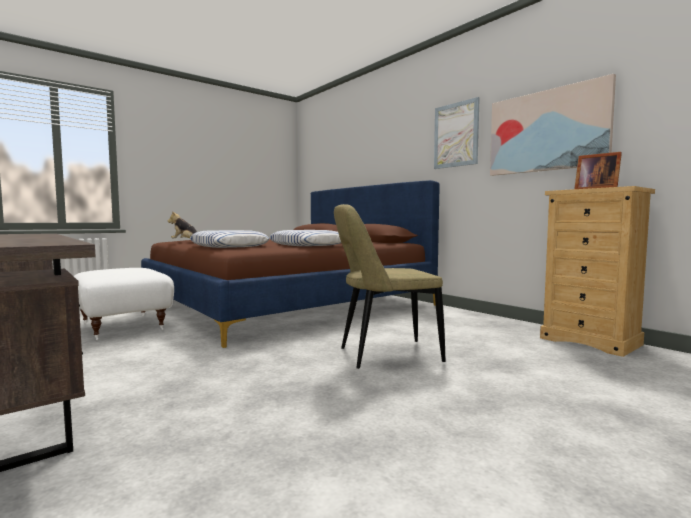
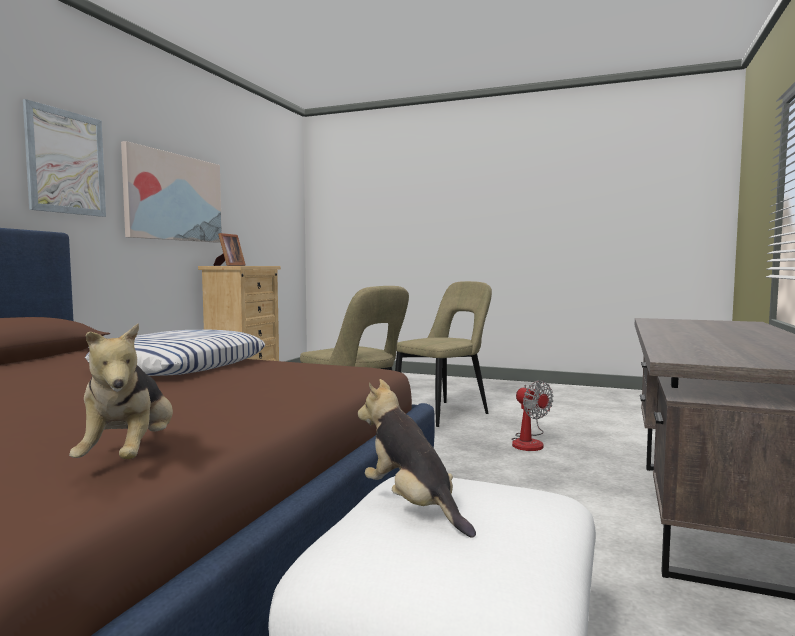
camera: 120 degrees left, 0 degrees up
(137, 269) = (412, 506): none -> plush toy
(229, 246) = (275, 388): pillow -> none
(256, 420) = (529, 442): none -> fan
(440, 413) = (444, 414): none -> beige chair

